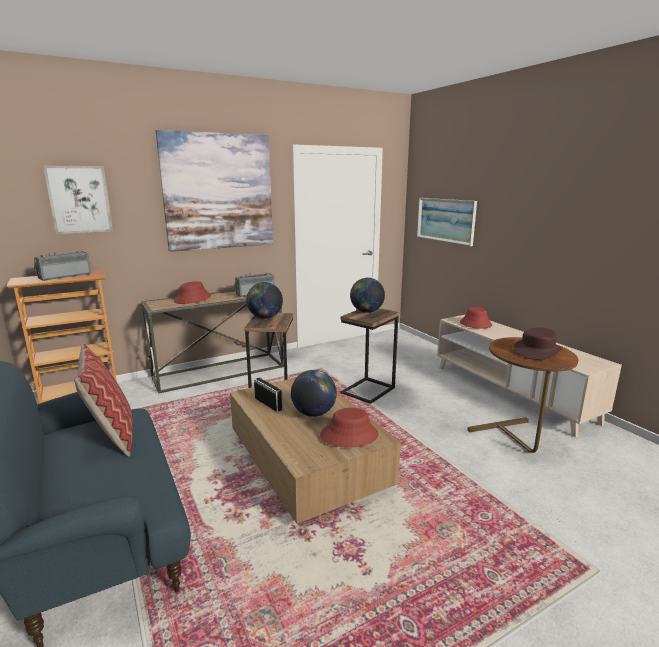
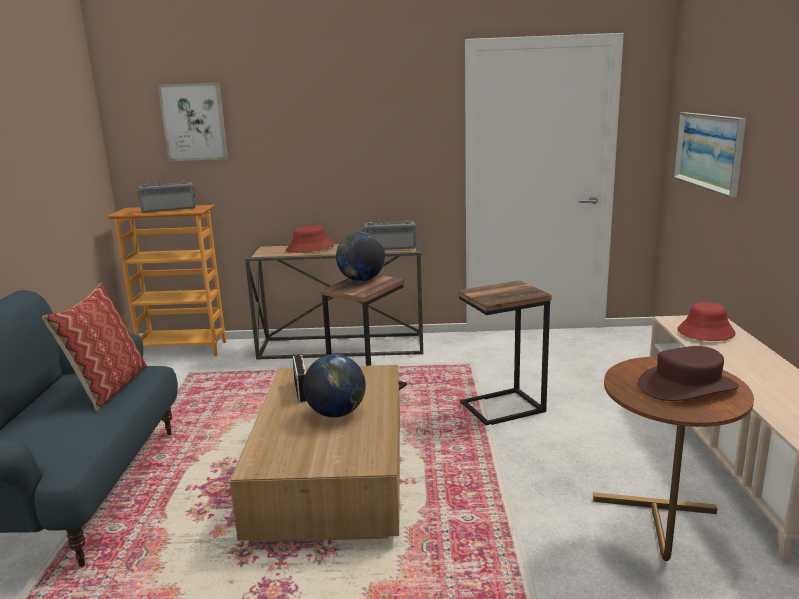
camera: 30 degrees right, 0 degrees up
(218, 192) = (356, 110): picture -> none
(349, 435) = (345, 449): red hat -> none
(366, 312) = (503, 288): globe -> none

